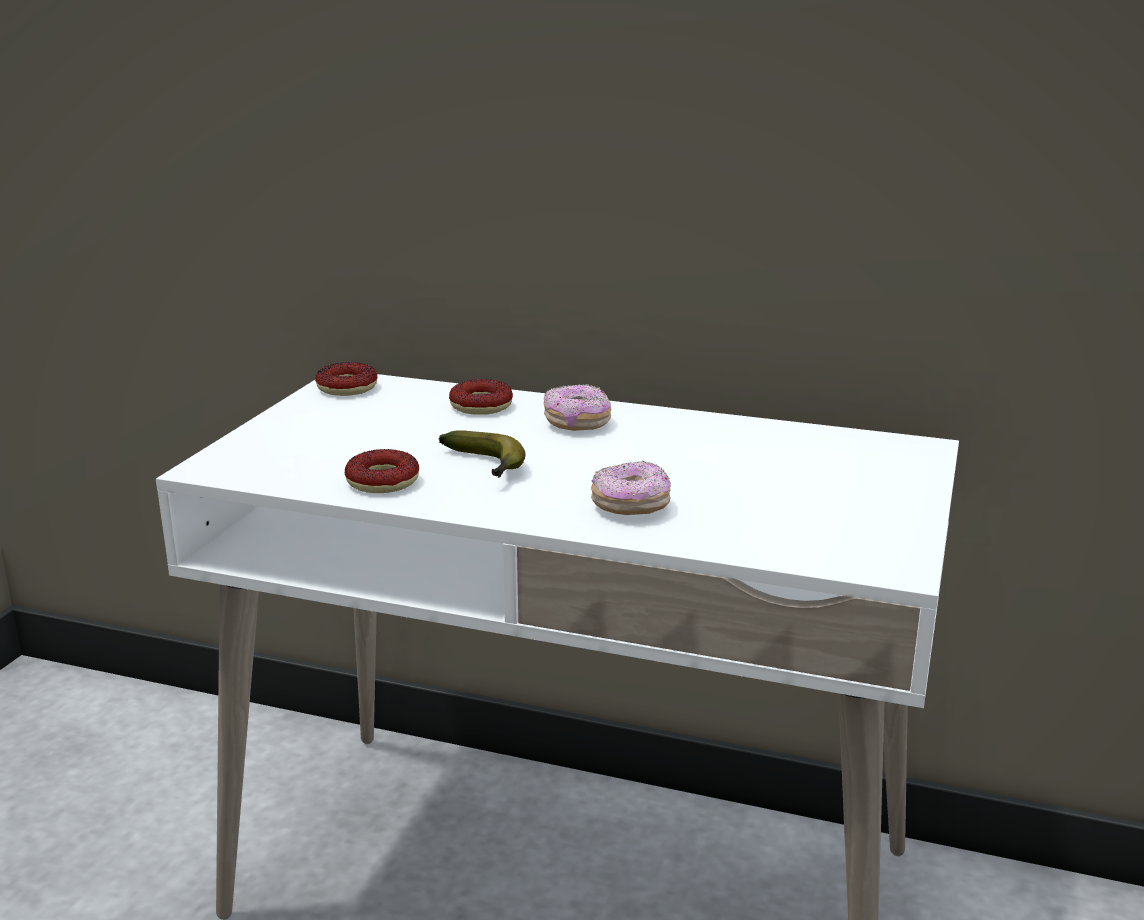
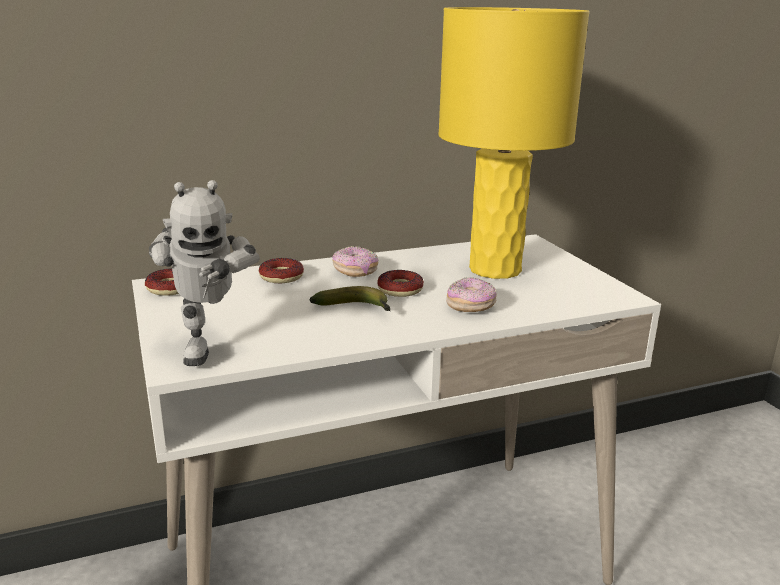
camera: 40 degrees left, 0 degrees up
(273, 456) = (208, 344): none -> toy robot
(382, 481) = (313, 336): donut -> donut (400, 289)
(771, 471) = (494, 269): none -> yellow table lamp

